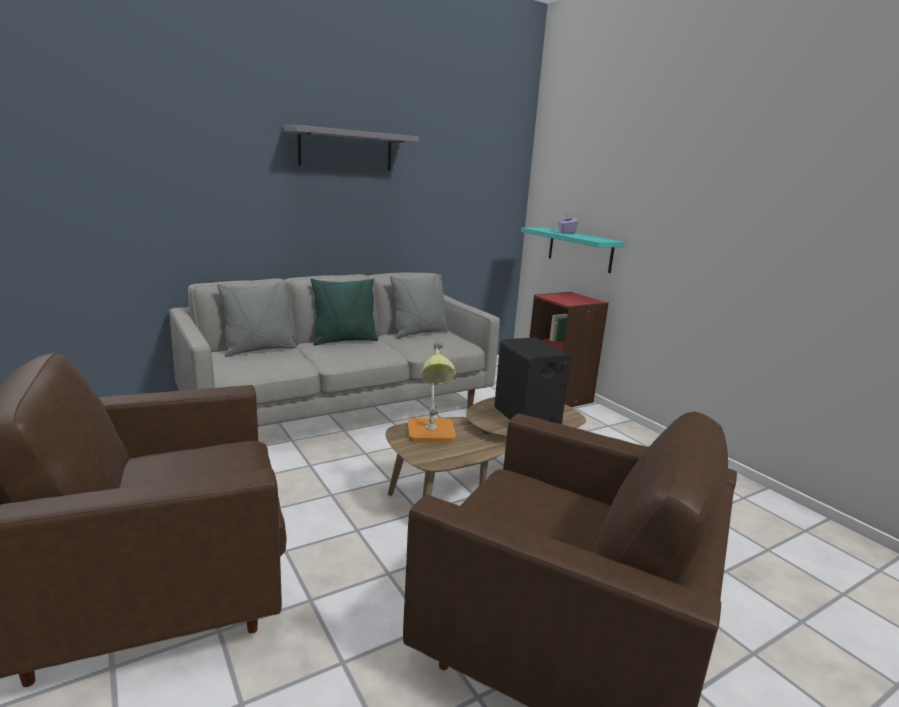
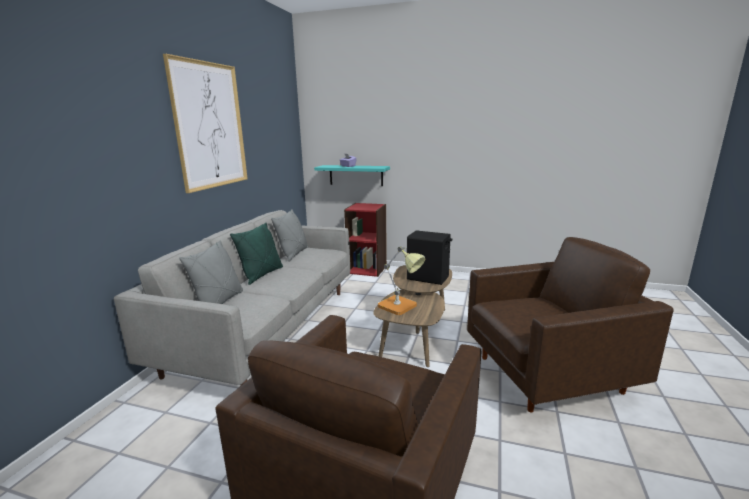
camera: 40 degrees left, 0 degrees up
(346, 150) = (210, 126): grey shelf -> picture

